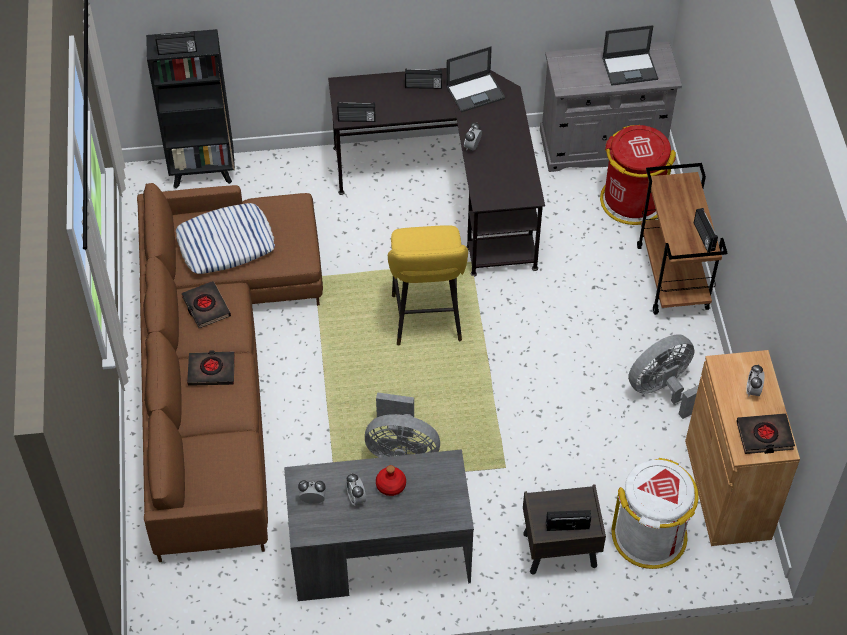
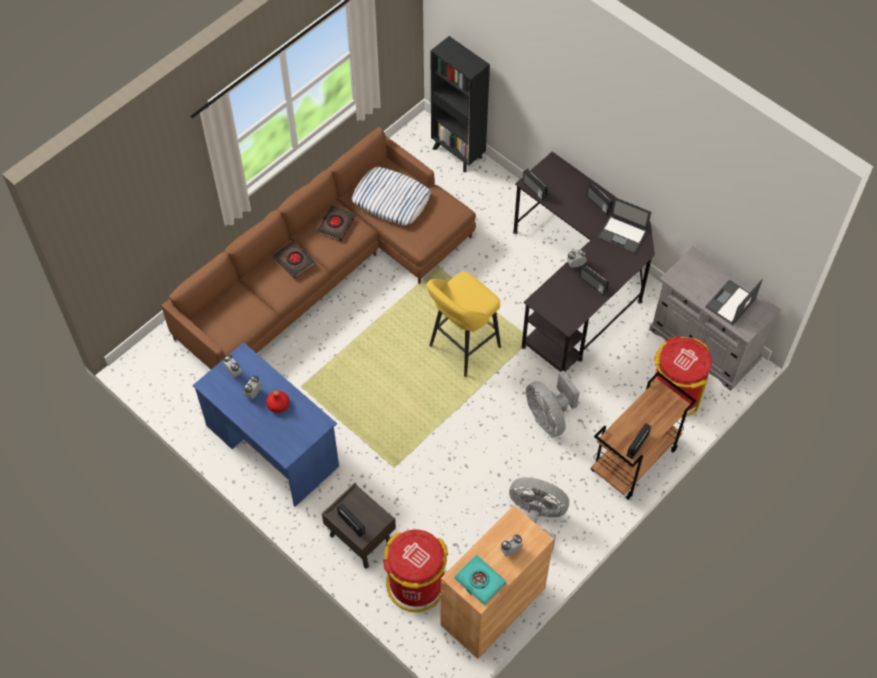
camera: 50 degrees right, 5 degrees up
(177, 51) = (451, 59): radio -> radio (592, 284)
(380, 556) = (272, 446): grey desk -> blue desk
(401, 451) = (355, 403): grey fan -> grey fan (549, 417)
(630, 68) = (730, 303): laptop -> laptop turned 90 degrees clockwise
(650, 536) = (416, 584): white trash can -> red trash can
(764, 436) = (479, 581): black book -> turquoise book

